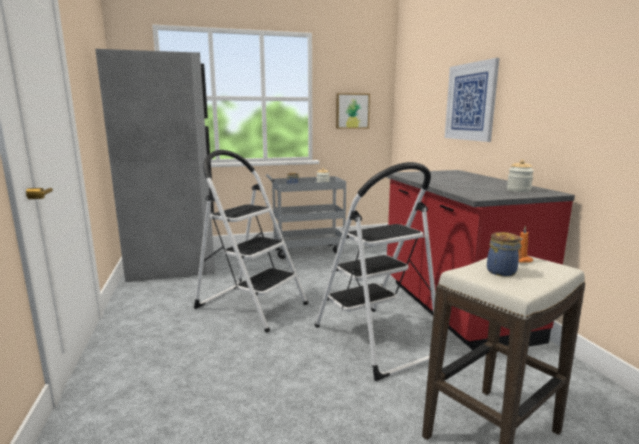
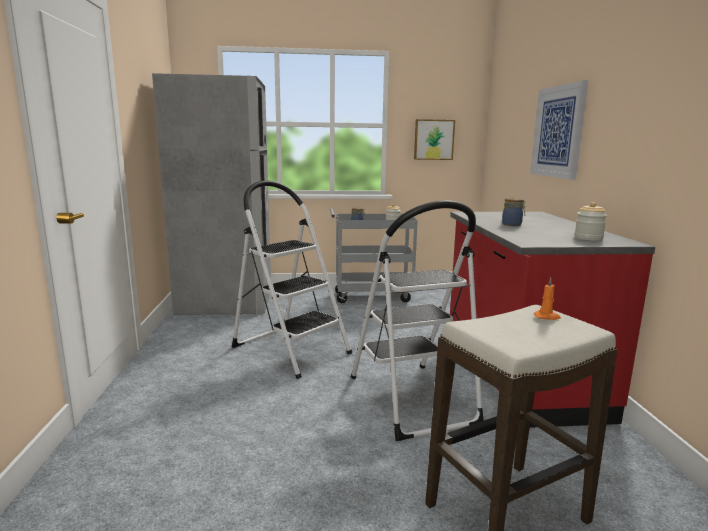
camera: 10 degrees right, 0 degrees up
(502, 272) = (514, 327): jar -> jar (512, 224)

